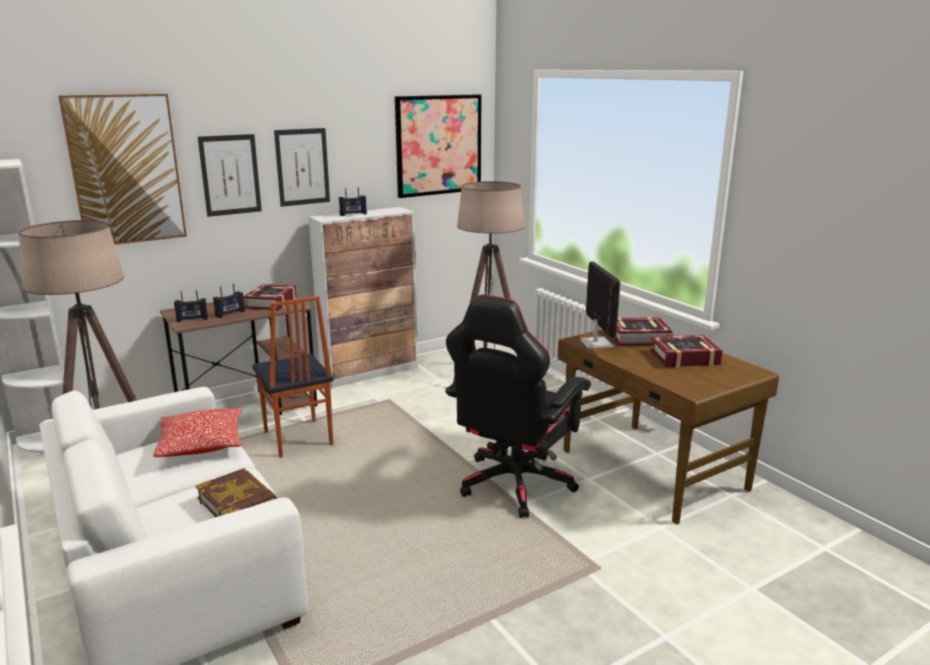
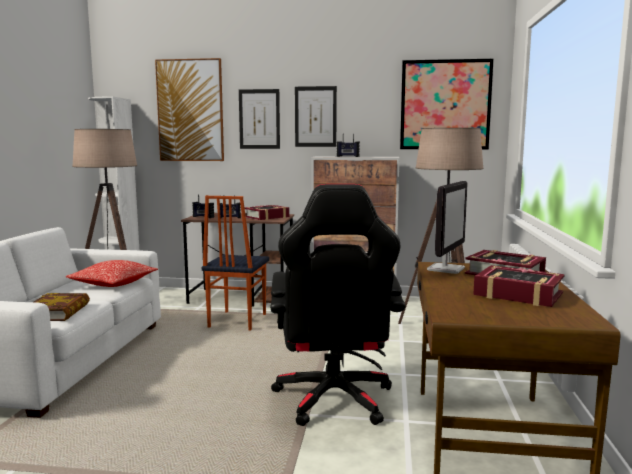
camera: 40 degrees right, 10 degrees down
(516, 483) = (333, 398): black office chair -> black office chair turned 75 degrees counterclockwise

